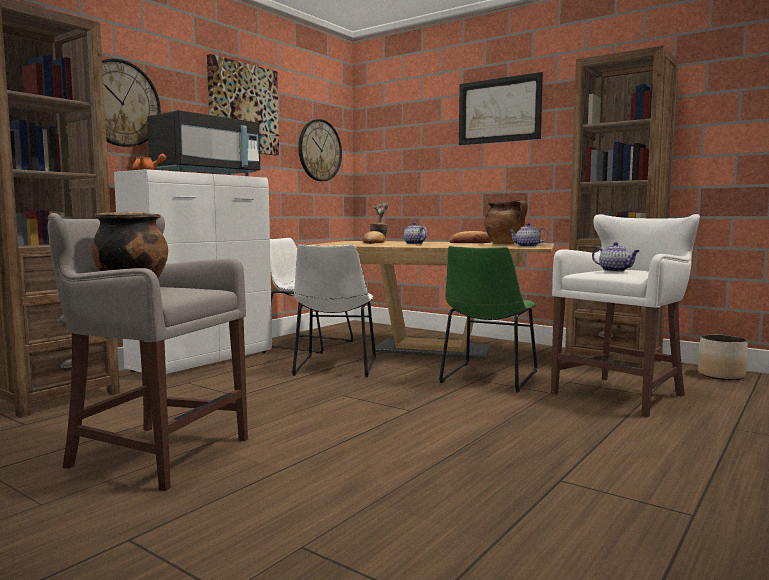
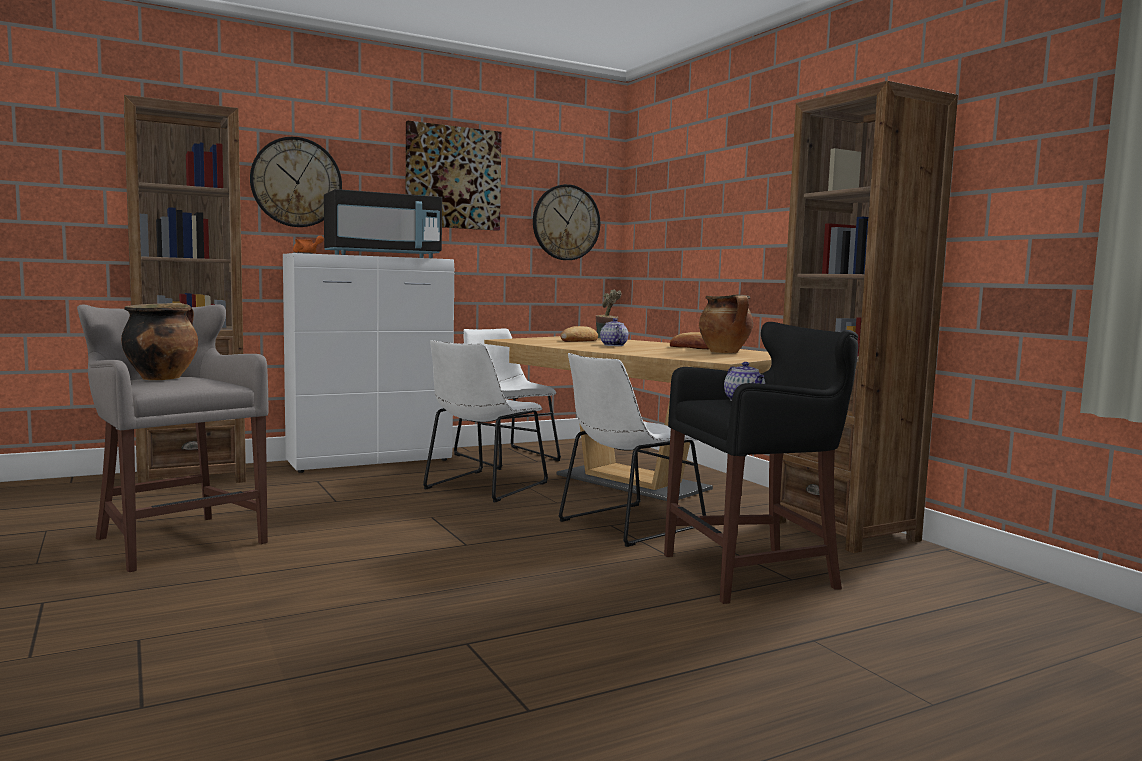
camera: 25 degrees right, 0 degrees up
(488, 378) = (627, 525): green chair -> white chair
(499, 110) = (759, 170): picture -> none
(527, 246) = (724, 358): teapot -> none
(622, 394) = (755, 572): white stool -> black stool
(721, 375) = (968, 574): planter -> none

